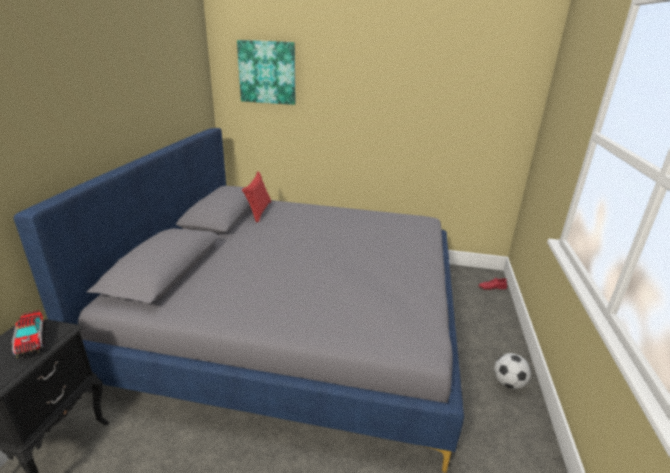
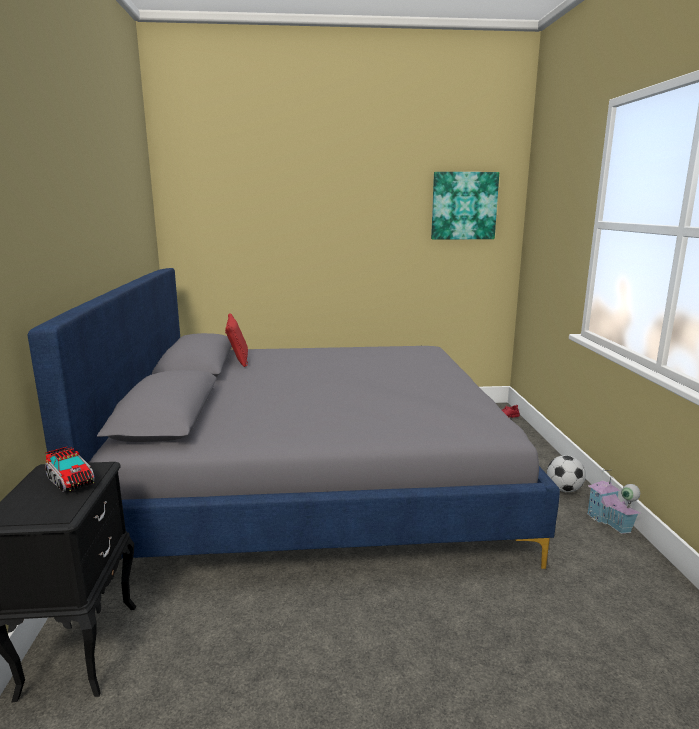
camera: 15 degrees left, 10 degrees down
(267, 72) = (227, 202): picture -> picture (464, 206)
(535, 431) = (609, 521): none -> toy house

